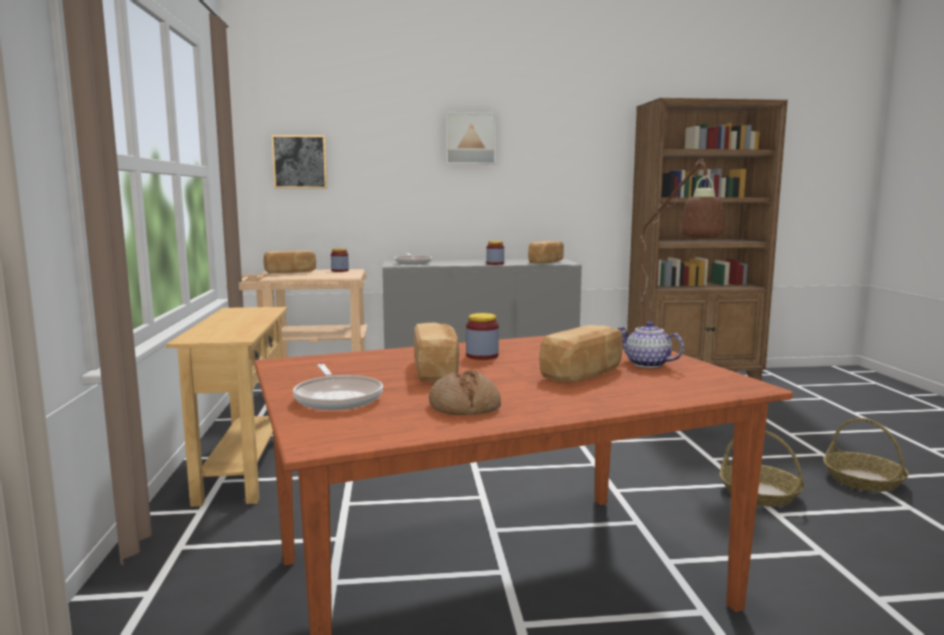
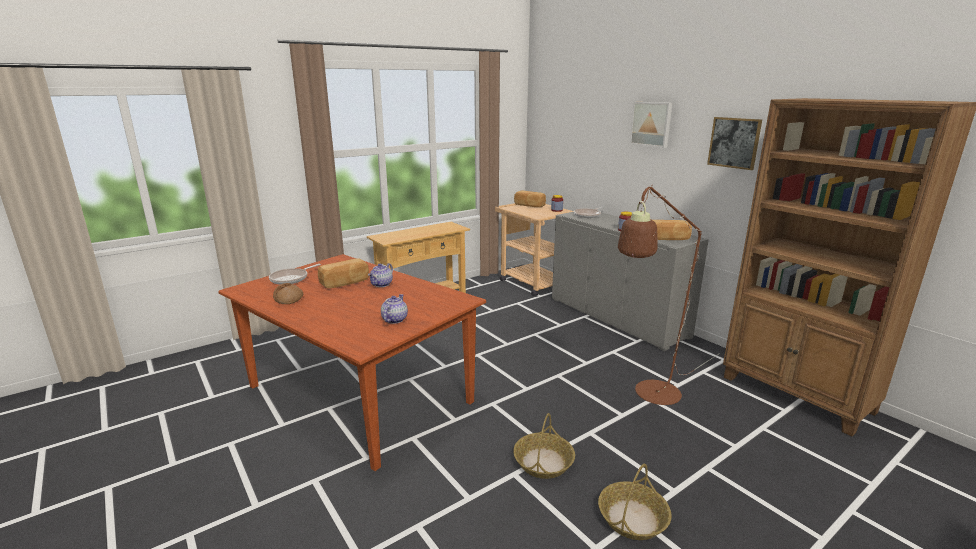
camera: 60 degrees right, 10 degrees up
(300, 162) = (555, 133): picture -> picture (734, 143)
(482, 356) = (382, 284): jar -> teapot
(584, 373) = (362, 309): bread -> none

